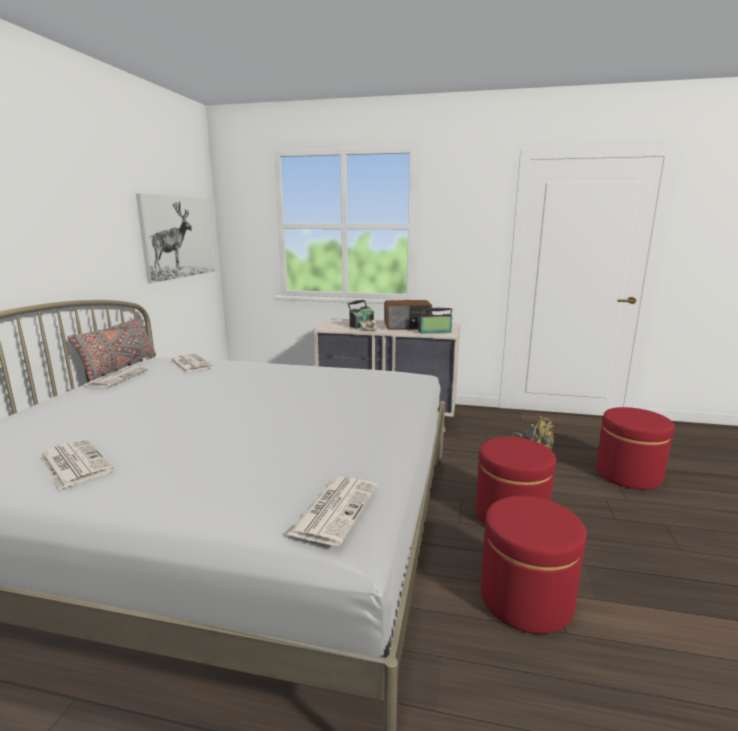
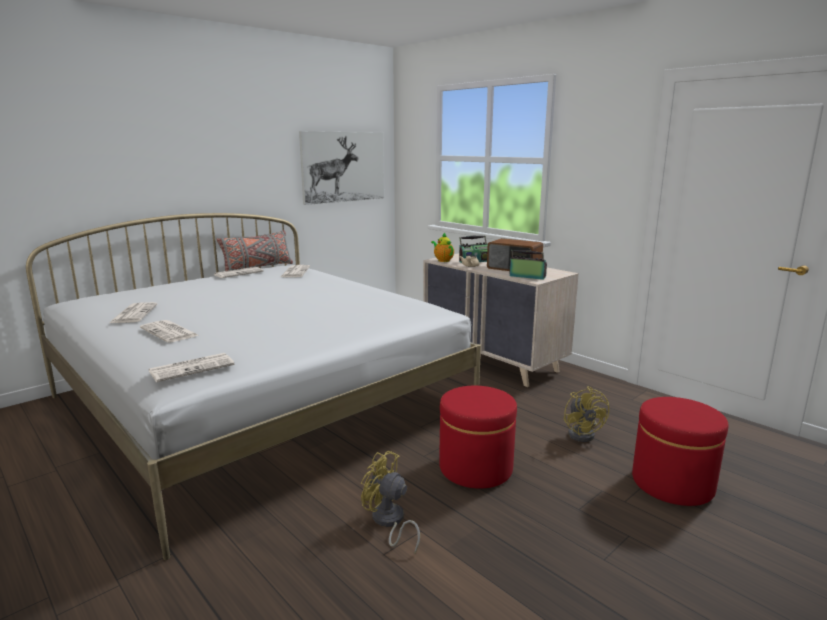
camera: 35 degrees right, 0 degrees up
(195, 473) = (170, 332): none -> newspaper
(333, 328) = (443, 260): none -> teapot
(525, 599) = (389, 522): red ottoman -> yellow fan

